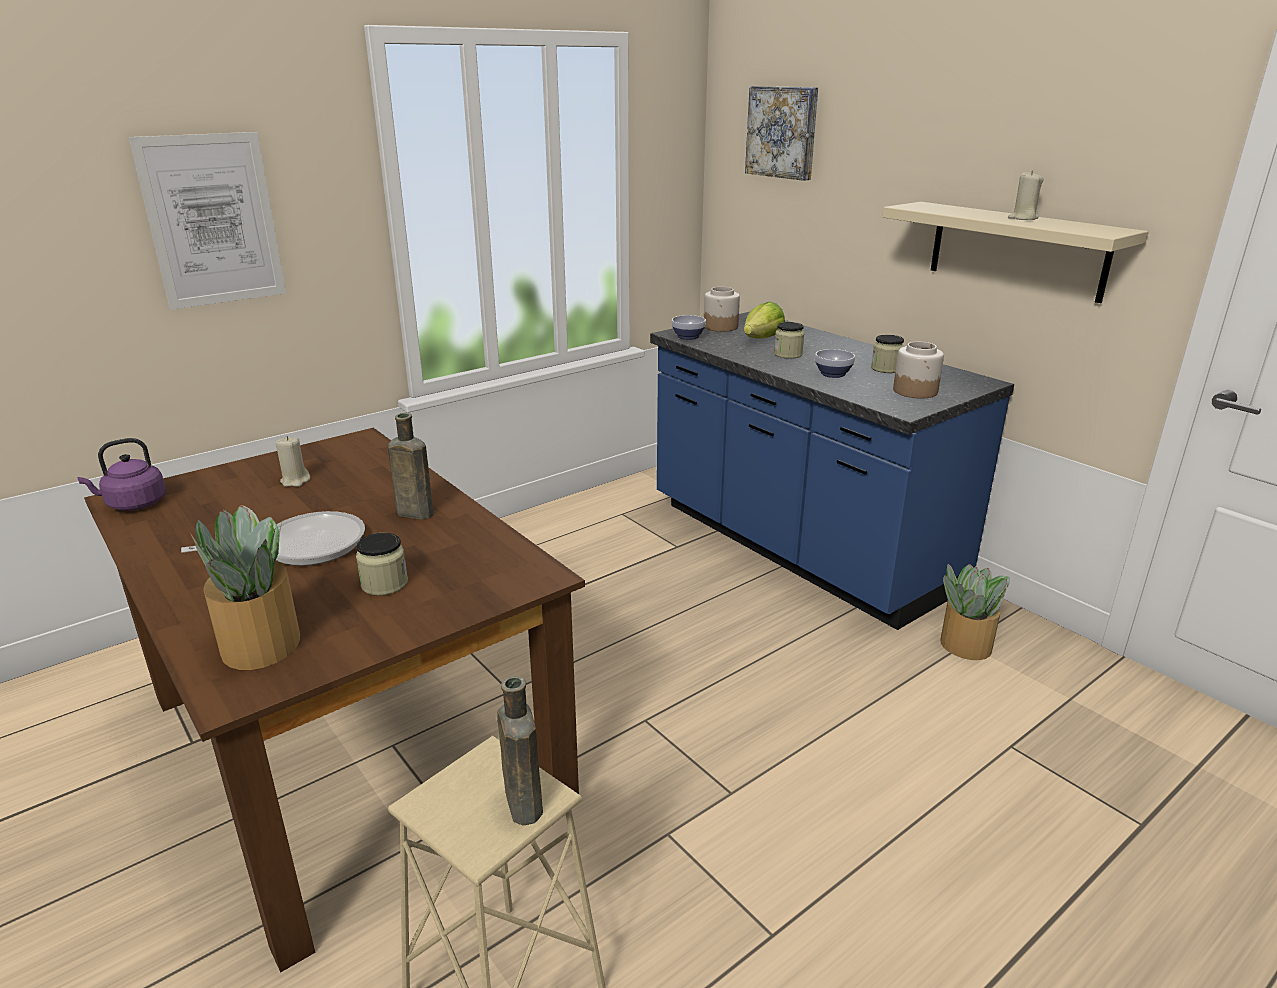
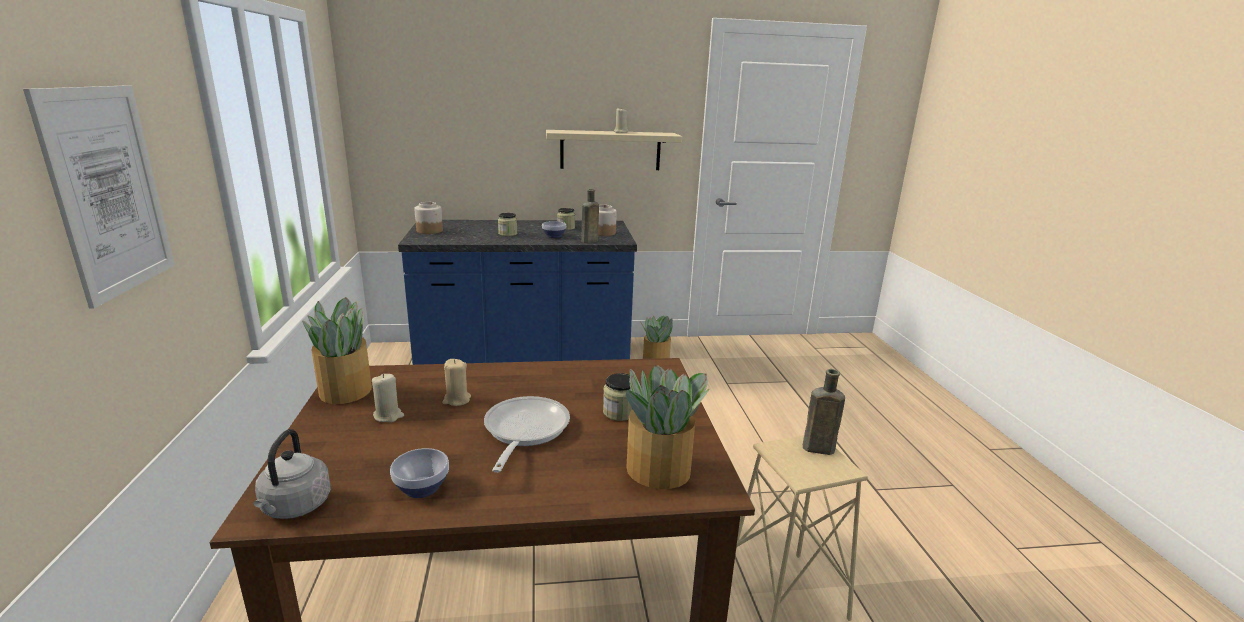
camera: 60 degrees left, 5 degrees down
(133, 504) = (295, 507): purple kettle -> grey kettle
(332, 449) = (346, 390): none -> potted plant
(348, 495) = (456, 400): none -> beige candle
(412, 513) = (525, 383): brown bottle -> brown bottle (588, 241)
(688, 337) = (429, 240): bowl -> bowl (423, 488)
(762, 339) = (472, 230): lettuce -> none
(783, 132) = (425, 91): picture -> none

